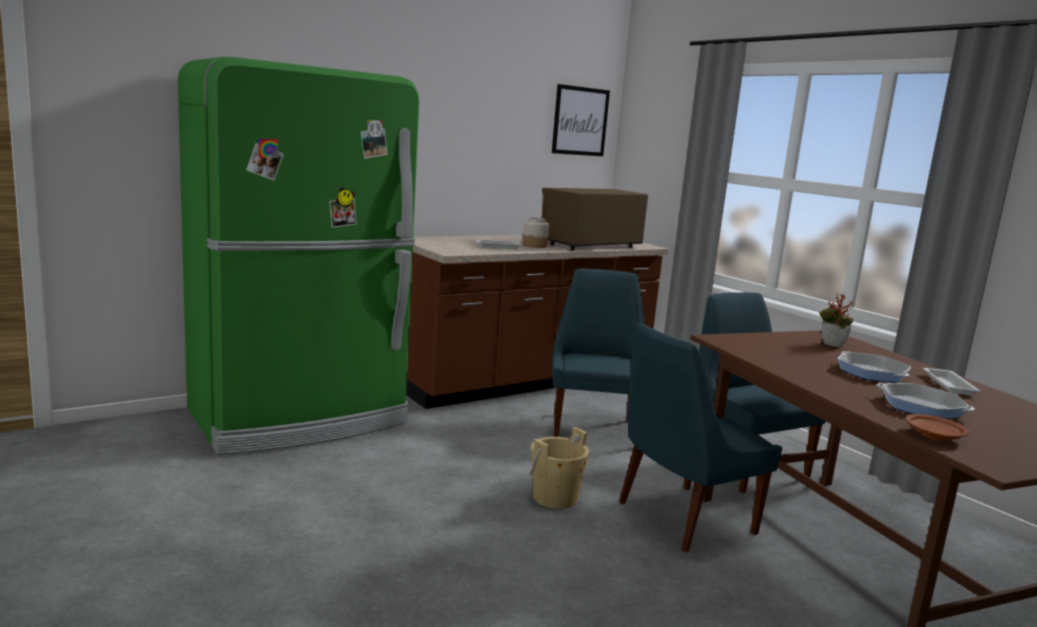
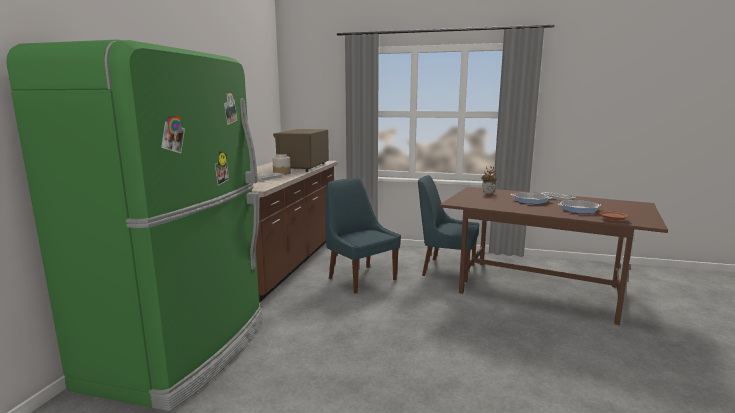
camera: 40 degrees left, 0 degrees up
(555, 498) = (410, 324): beige bucket -> none
(580, 121) = (264, 86): picture -> none
(681, 518) = (469, 306): blue chair -> none

